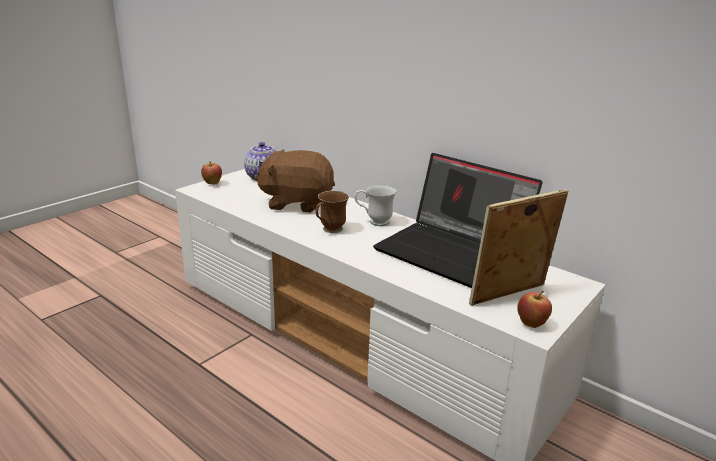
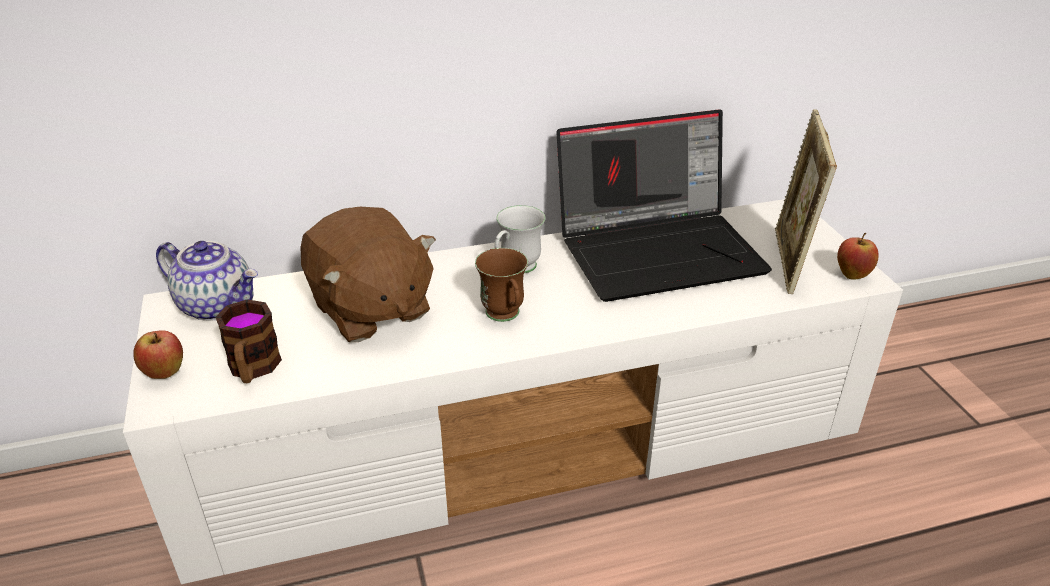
camera: 55 degrees left, 10 degrees up
(230, 196) = (253, 369): none -> mug
(297, 202) = (370, 310): brown plush toy -> brown plush toy turned 75 degrees counterclockwise

